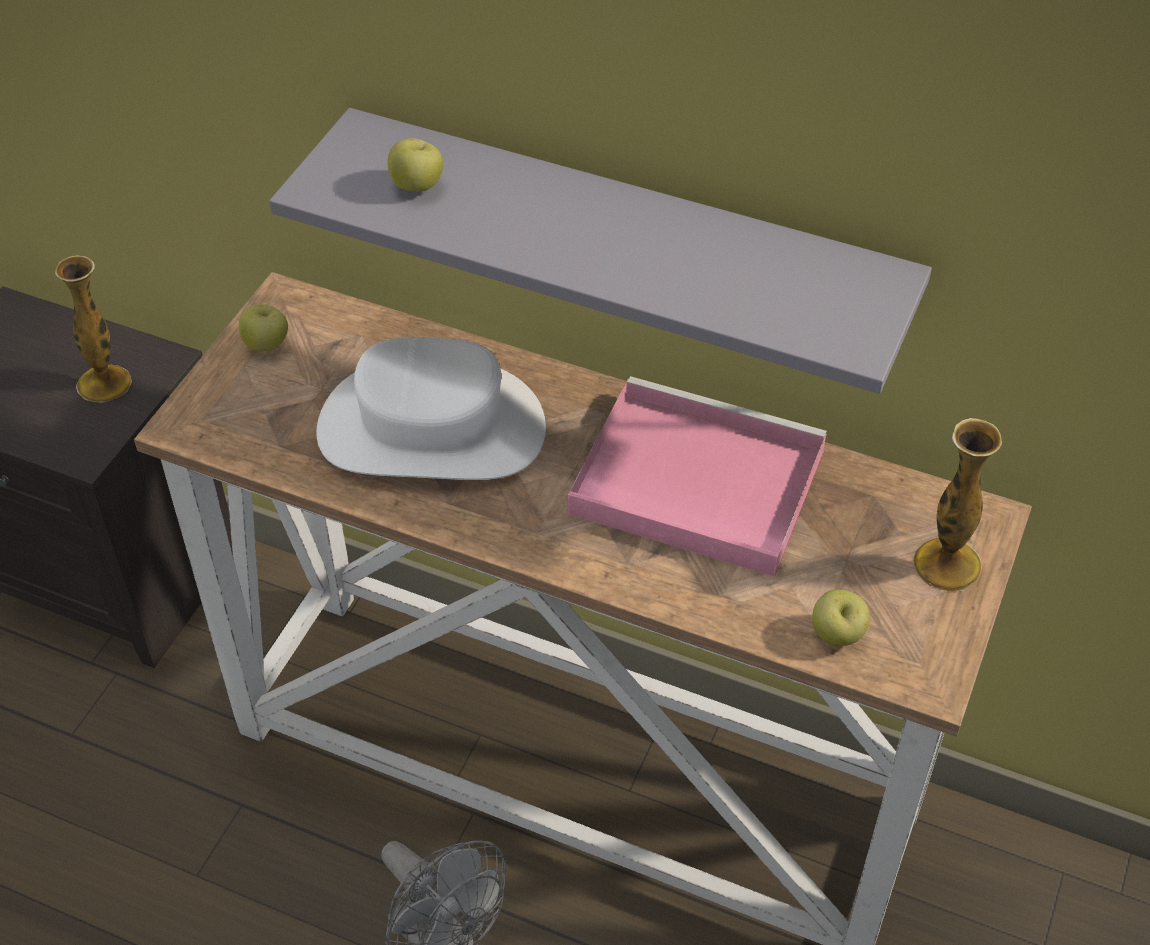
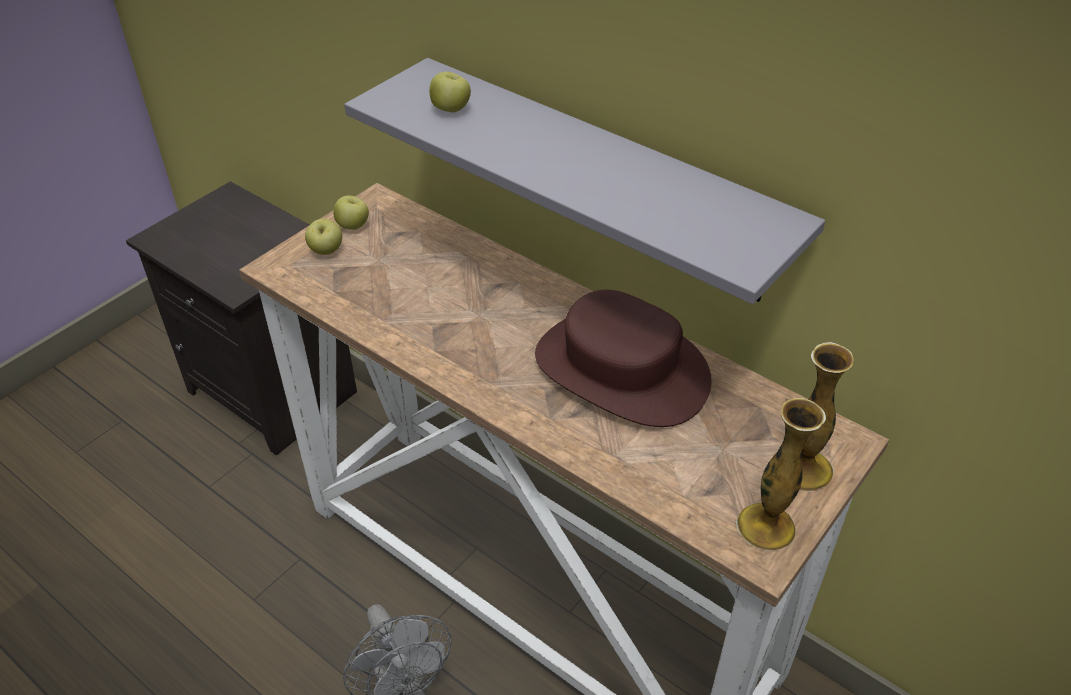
camera: 15 degrees right, 5 degrees down
(104, 384) = (267, 249): vase -> vase (766, 527)
(432, 428) = (443, 299): white hat -> none
(692, 482) = (620, 370): pink tray -> brown hat
(837, 634) = (696, 504): apple -> apple (326, 251)

